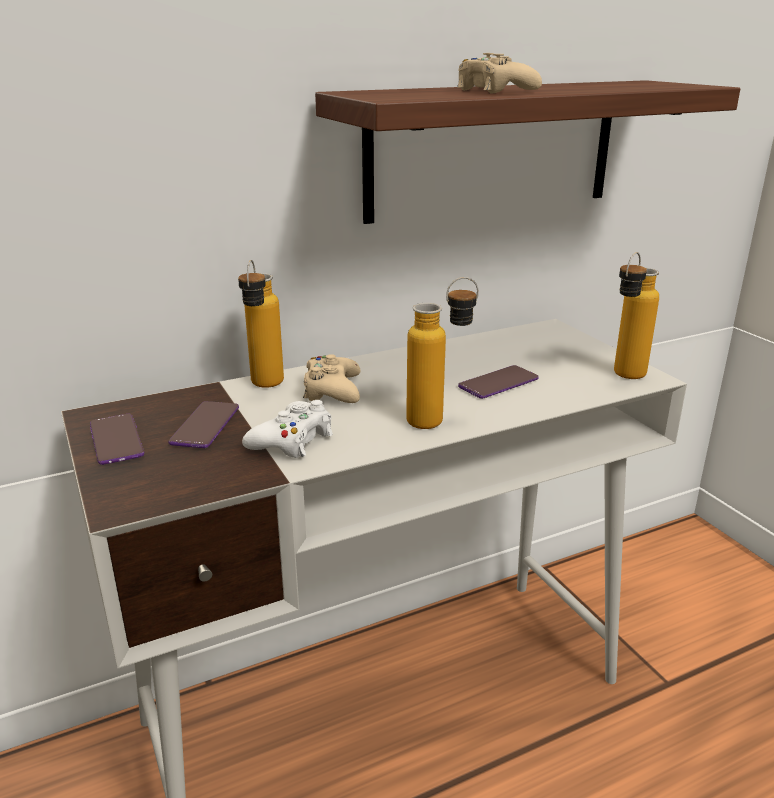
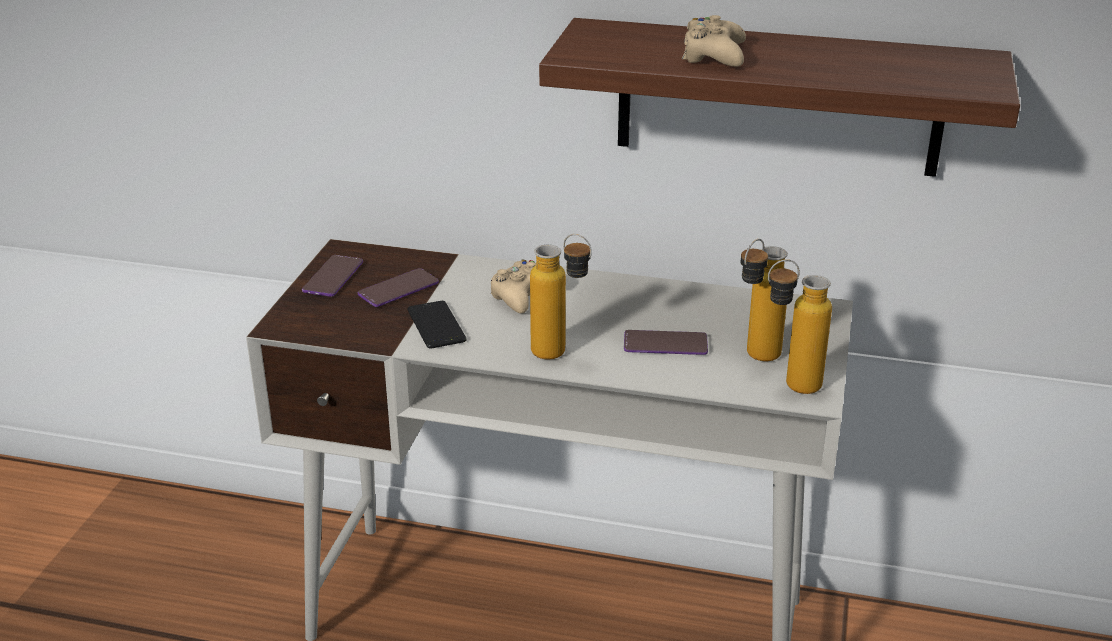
camera: 40 degrees right, 5 degrees up
(264, 387) = (480, 273): bottle -> bottle (755, 359)
(292, 440) = (436, 325): white game controller -> phone

